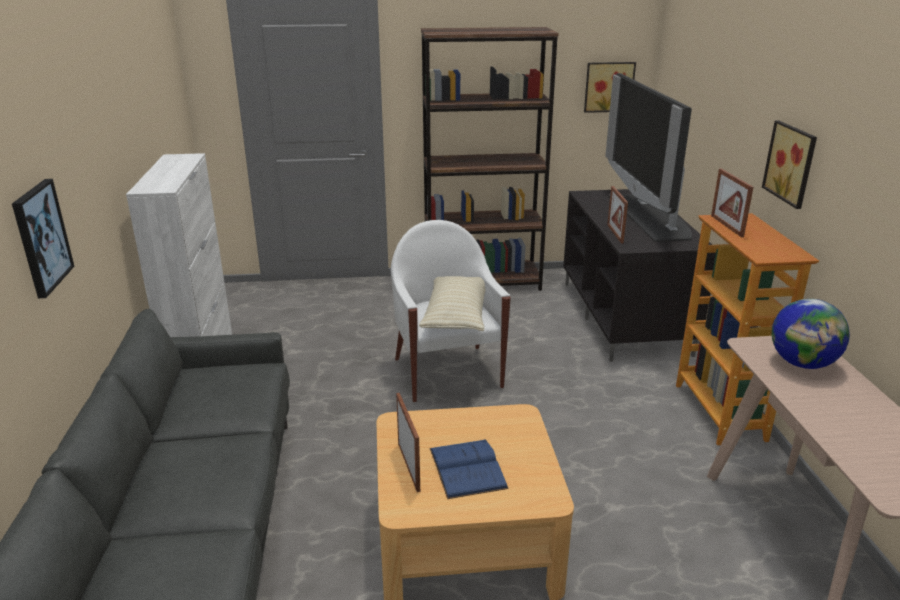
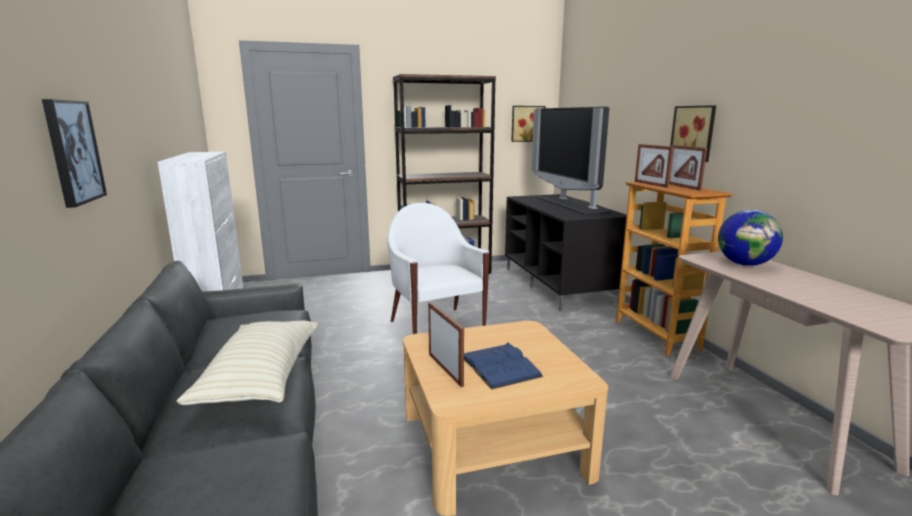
camera: 10 degrees left, 10 degrees down
(457, 316) = (445, 274): beige pillow -> beige pillow (261, 378)
(615, 233) = (554, 212): picture frame -> picture frame (683, 187)

